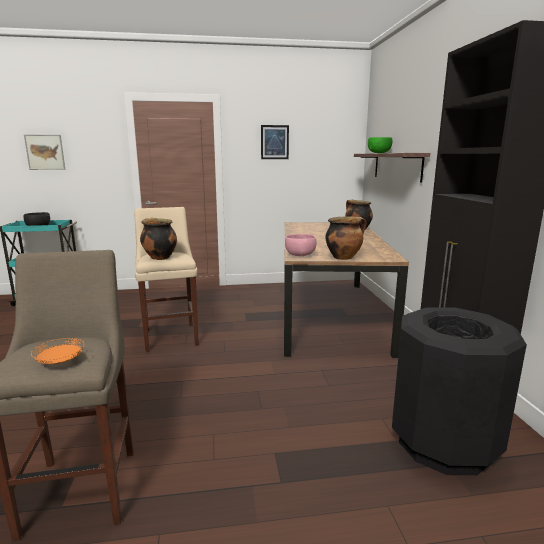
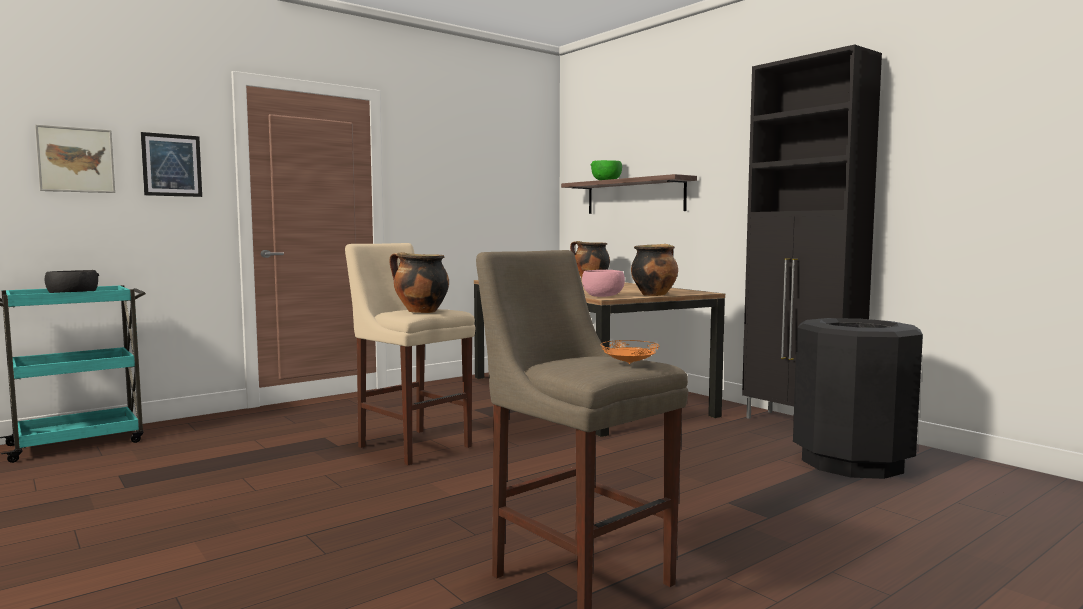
camera: 30 degrees left, 10 degrees down
(274, 142) = (453, 164): picture -> picture (172, 165)

